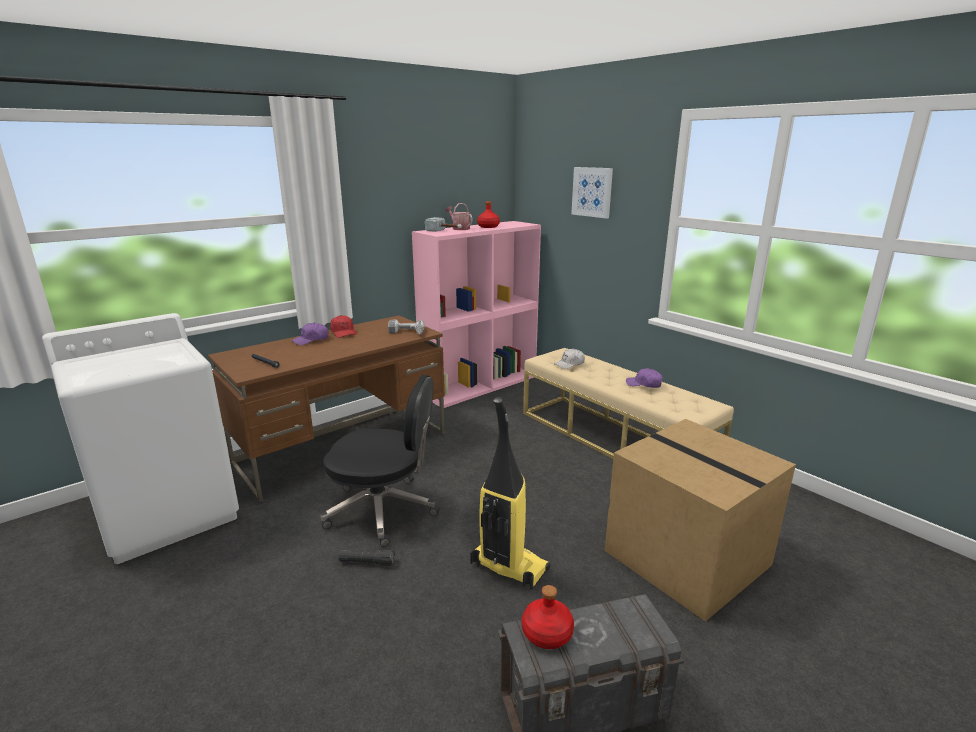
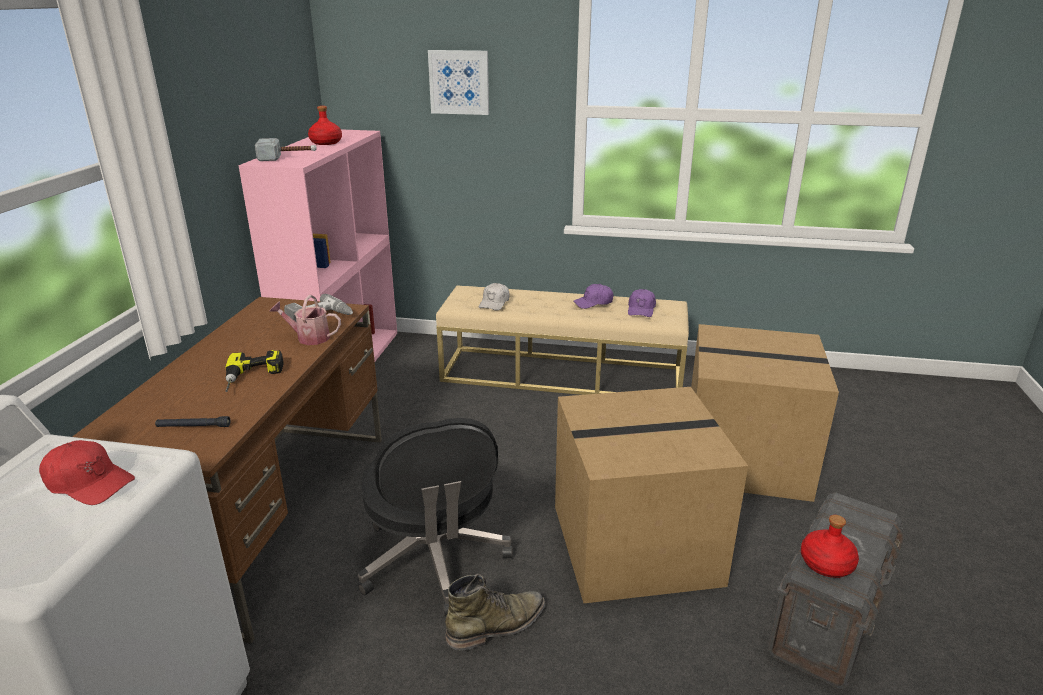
camera: 40 degrees left, 5 degrees up
(311, 340) = (197, 370): purple cap -> purple cap (641, 309)
(325, 350) = (253, 377): none -> power drill
(343, 332) = (226, 344): red cap -> red cap (89, 483)
(367, 562) = (497, 625): black flashlight -> green boot
(384, 510) = (434, 560): black office chair -> black office chair turned 105 degrees clockwise
(459, 228) = (296, 151): watering can -> watering can (309, 338)
(508, 567) = (633, 545): vacuum cleaner -> cardboard box

